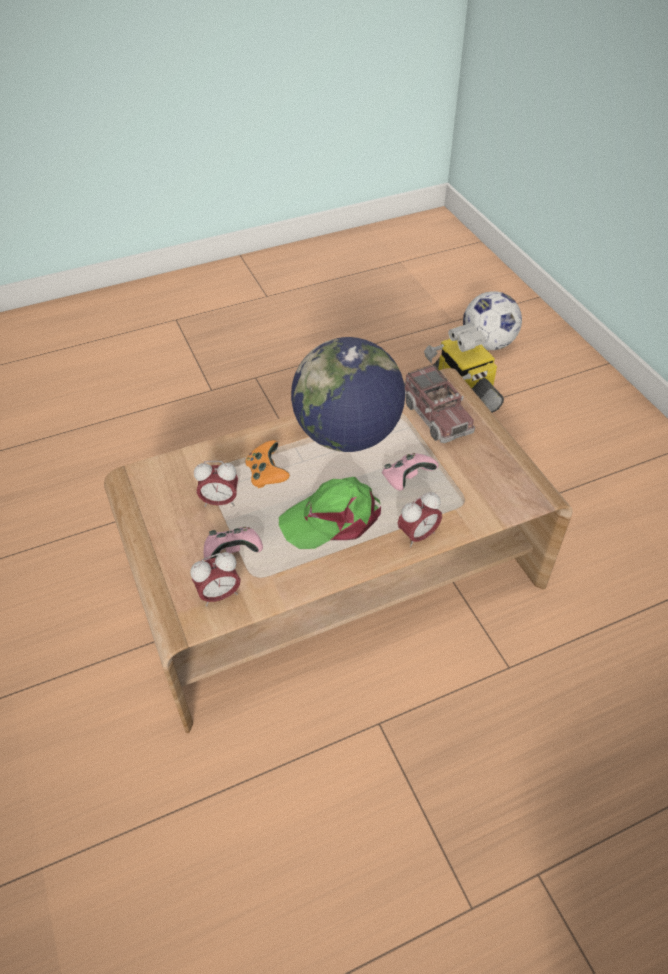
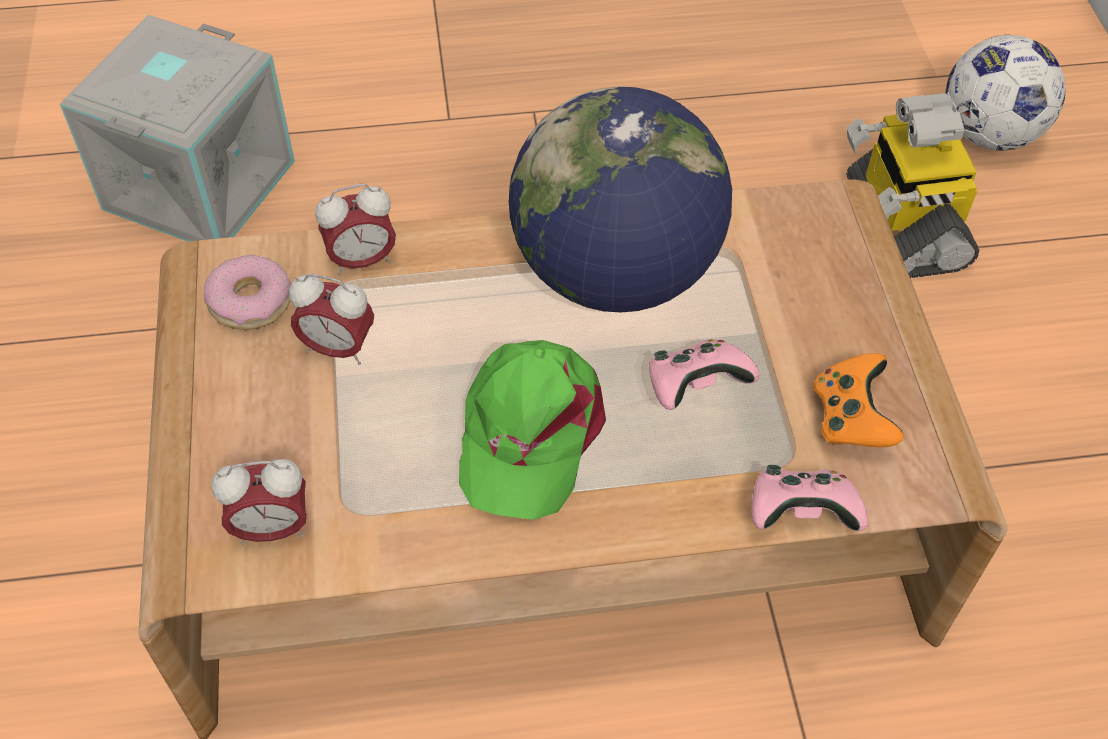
camera: 15 degrees right, 5 degrees up
(83, 451) = (197, 183): none -> grey storage box
(164, 489) = (250, 302): none -> donut
(233, 552) = (326, 453): pink game controller -> pink game controller (801, 514)
(267, 474) = (440, 317): orange game controller -> orange game controller (850, 418)
(333, 519) = (528, 433): green cap -> green cap turned 75 degrees counterclockwise
(418, 535) = (676, 506): alarm clock -> alarm clock (362, 261)
(436, 415) = (798, 271): toy truck -> none

